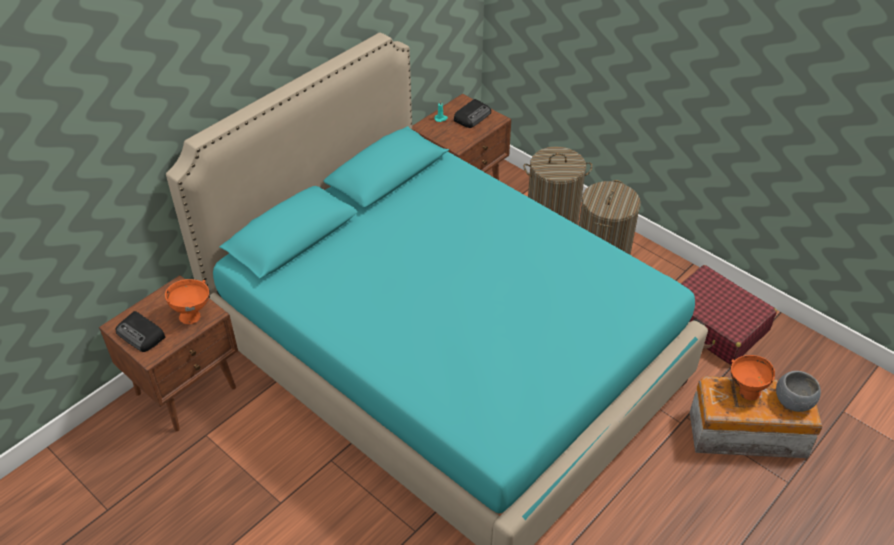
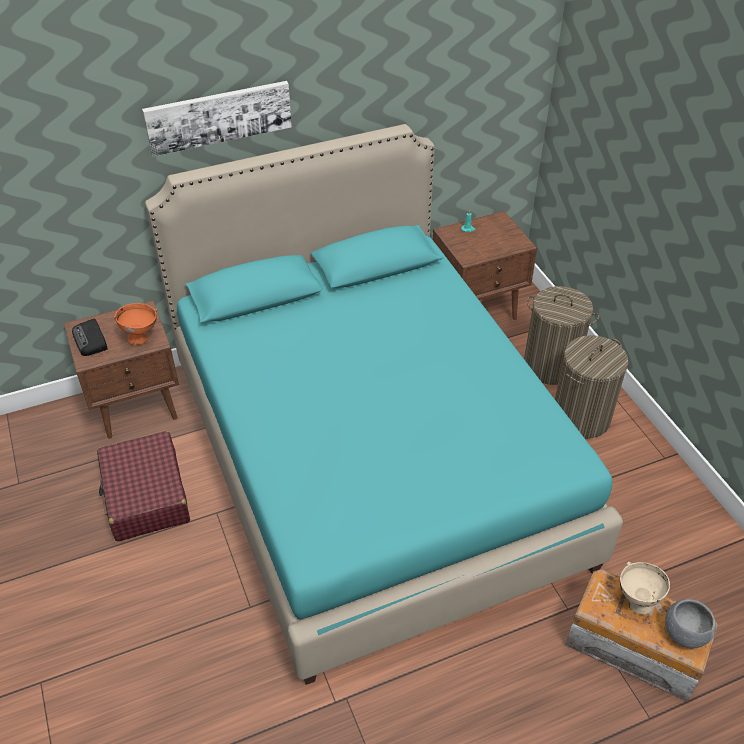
camera: 25 degrees right, 0 degrees up
(222, 68) = (218, 116): none -> picture
(472, 116) = (500, 235): radio -> none
(714, 325) = (664, 524): red suitcase -> red suitcase (146, 496)
(744, 390) = (636, 600): orange bowl -> beige bowl

